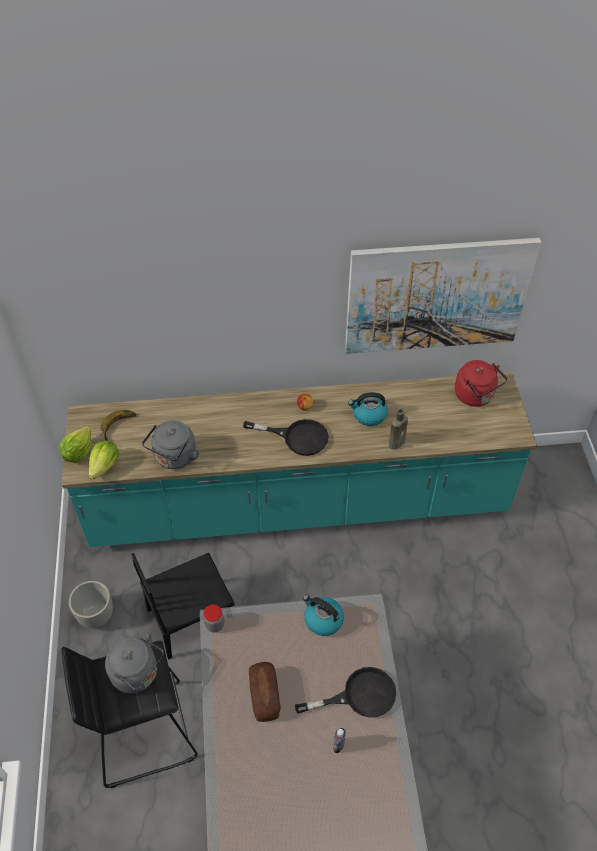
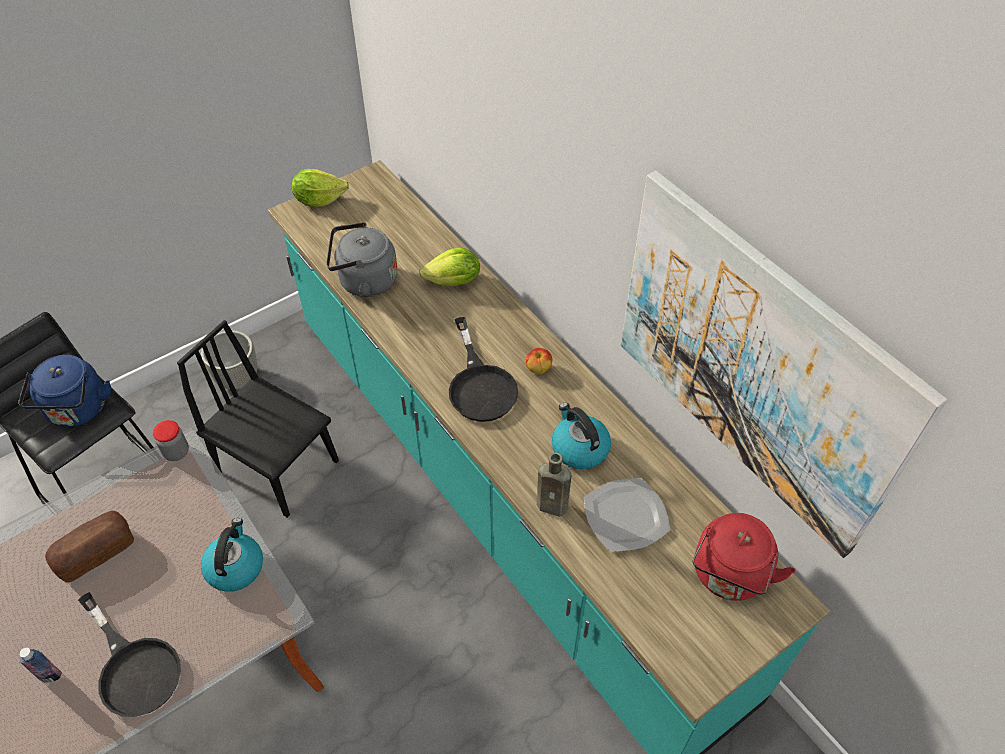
camera: 60 degrees right, 0 degrees up
(105, 466) = (314, 230): lettuce -> lettuce (454, 281)
(120, 426) = (379, 213): banana -> none
(138, 674) = (77, 411): grey kettle -> blue kettle
(420, 417) = (624, 516): none -> plate

